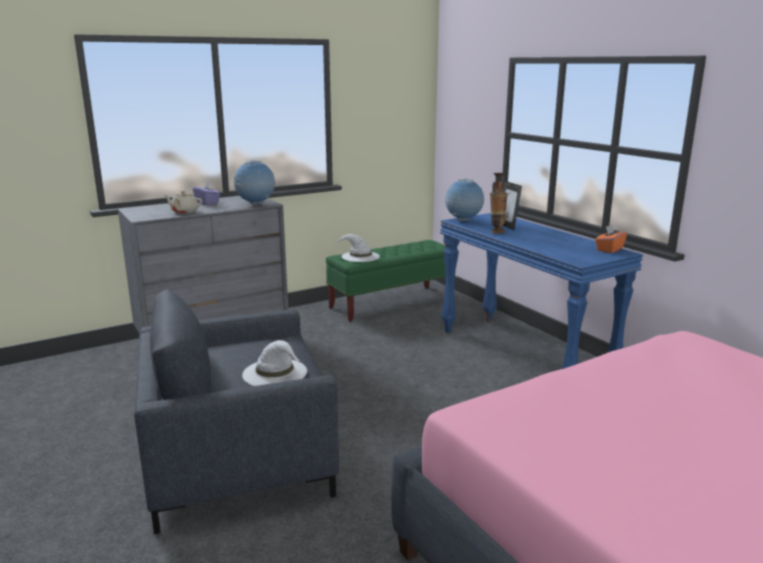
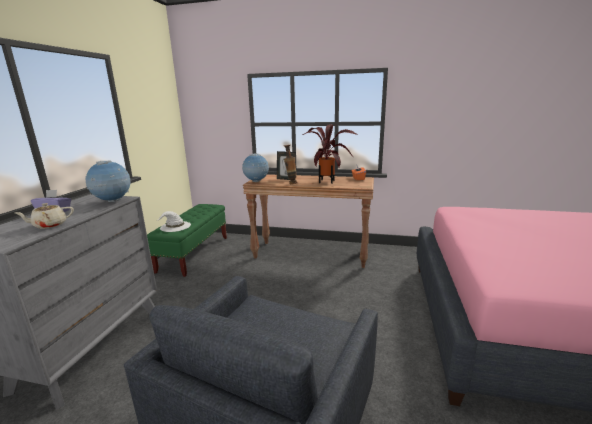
camera: 45 degrees left, 0 degrees up
(275, 373) = (305, 331): white hat -> none
(524, 355) = (311, 254): blue console table -> brown console table
(553, 242) = (328, 181): none -> potted plant

